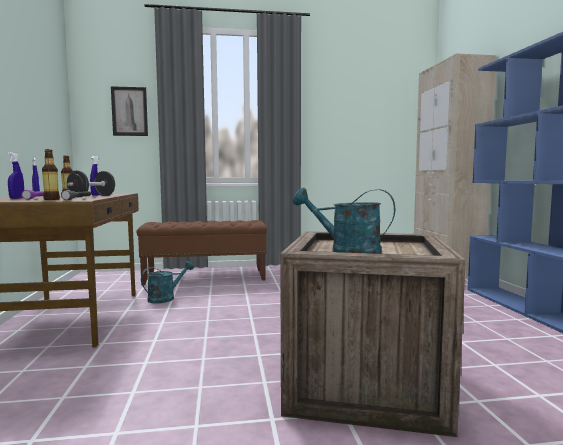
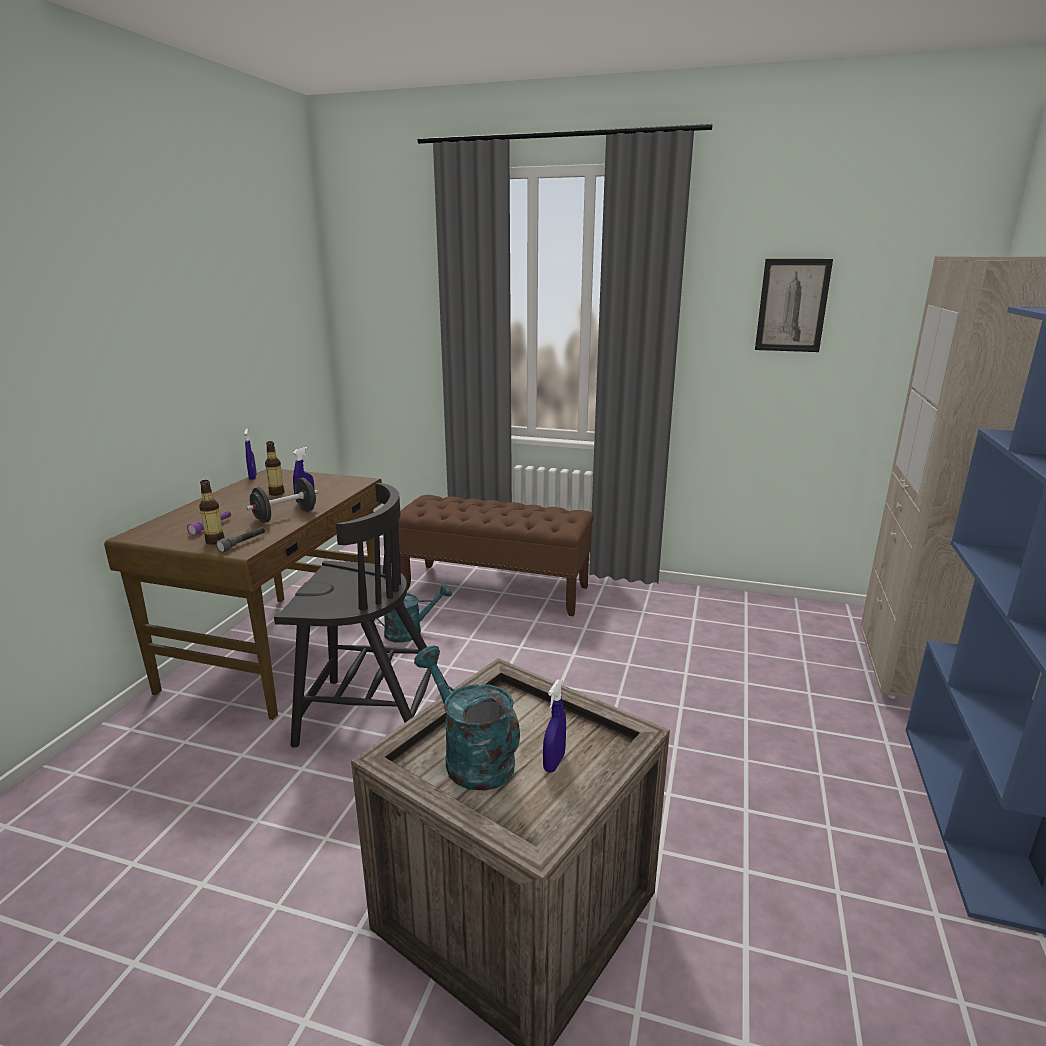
camera: 25 degrees right, 15 degrees up
(17, 198) = (195, 520): blue spray bottle -> blue spray bottle (554, 763)
(129, 111) = (405, 317): picture -> picture (792, 305)
(174, 332) = (370, 715): none -> black chair

